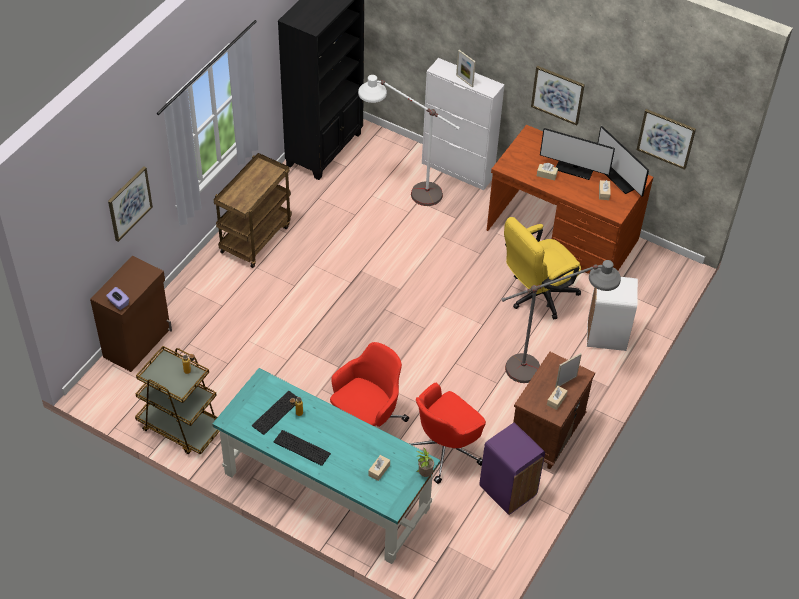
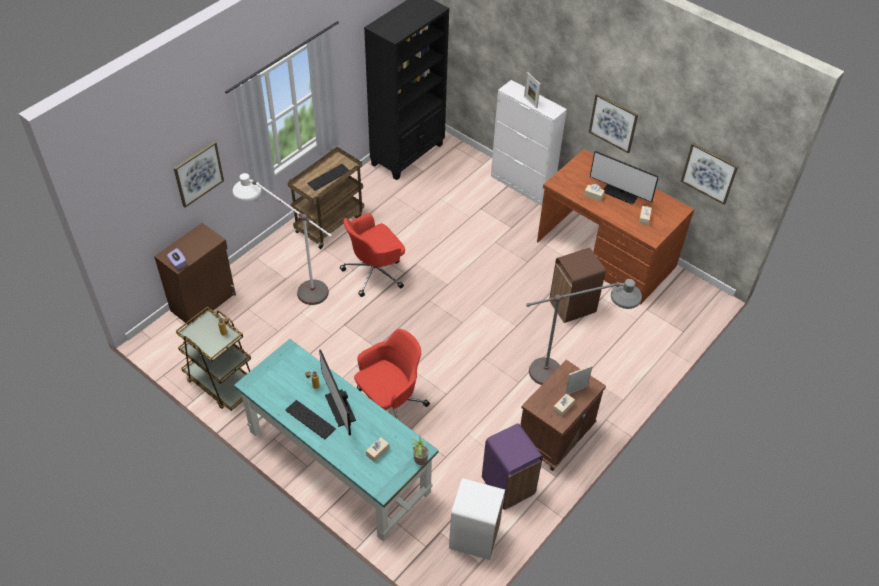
camera: 10 degrees right, 0 degrees up
(276, 411) = (294, 382): keyboard -> keyboard (328, 176)
(404, 191) = (470, 198): white floor lamp -> white floor lamp (292, 286)
(445, 449) = (457, 438): red office chair -> red office chair (375, 272)
(537, 296) = (571, 306): yellow office chair -> brown trash can
(606, 335) = (629, 351): white trash can -> white trash can (474, 537)
(620, 179) = (662, 208): monitor -> monitor (340, 408)

